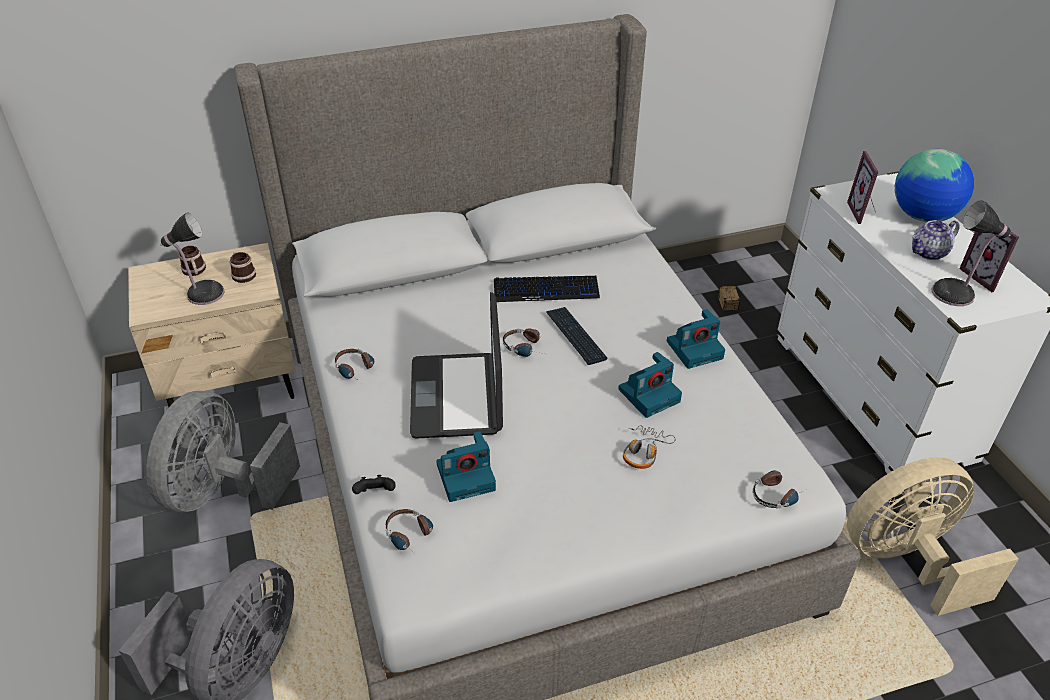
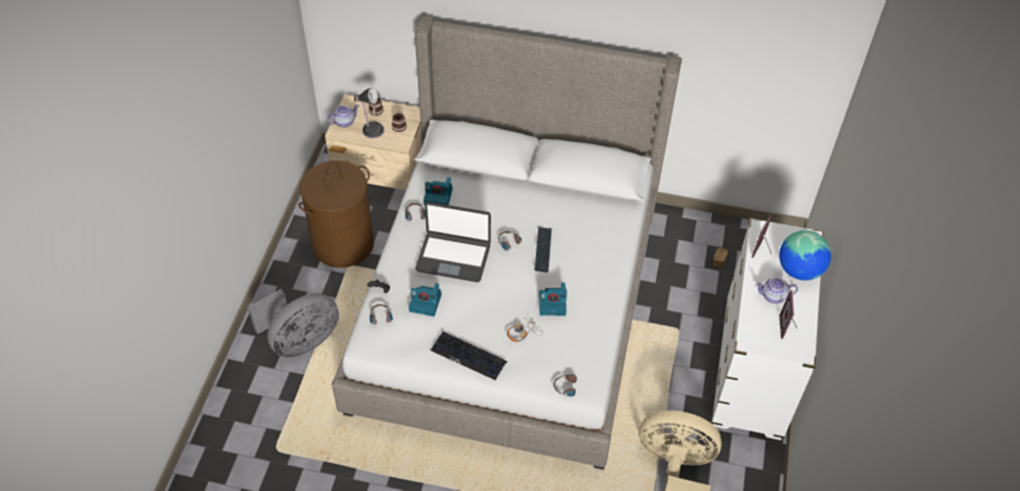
camera: 30 degrees right, 10 degrees up
(151, 299) = (344, 122): none -> teapot
(223, 491) = (343, 244): grey fan -> brown laundry basket
(457, 396) = (453, 257): laptop -> laptop turned 105 degrees counterclockwise
(546, 290) = (551, 212): keyboard -> keyboard (469, 356)
(695, 349) = (602, 289): camera -> camera (439, 196)
(956, 294) = (757, 329): table lamp -> none

